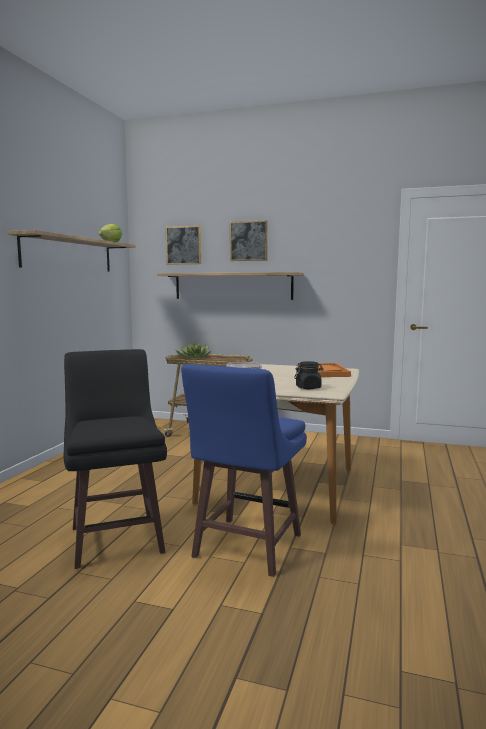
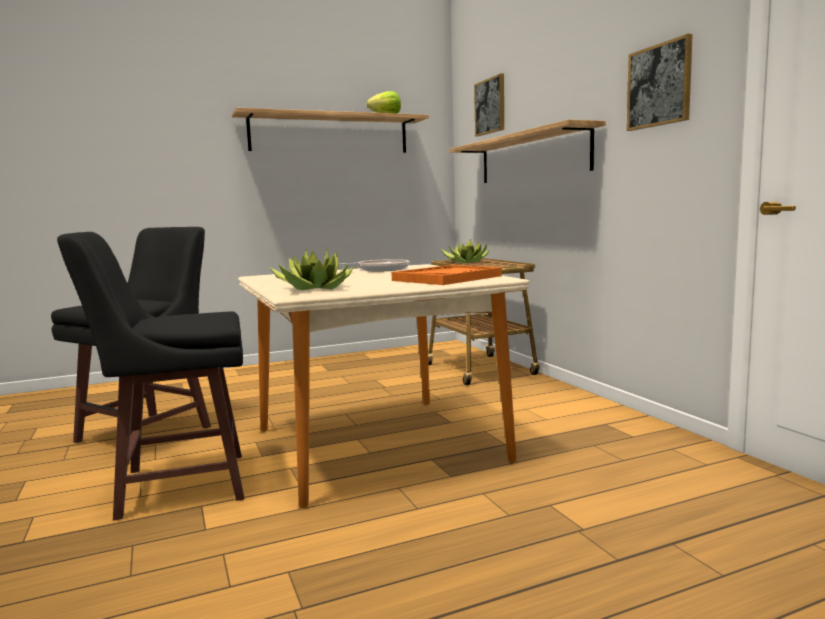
camera: 50 degrees right, 0 degrees up
(245, 547) = (179, 485): blue stool -> black stool
(248, 241) = (547, 82): picture -> picture (659, 85)
(308, 388) = (313, 288): black jar -> potted plant

